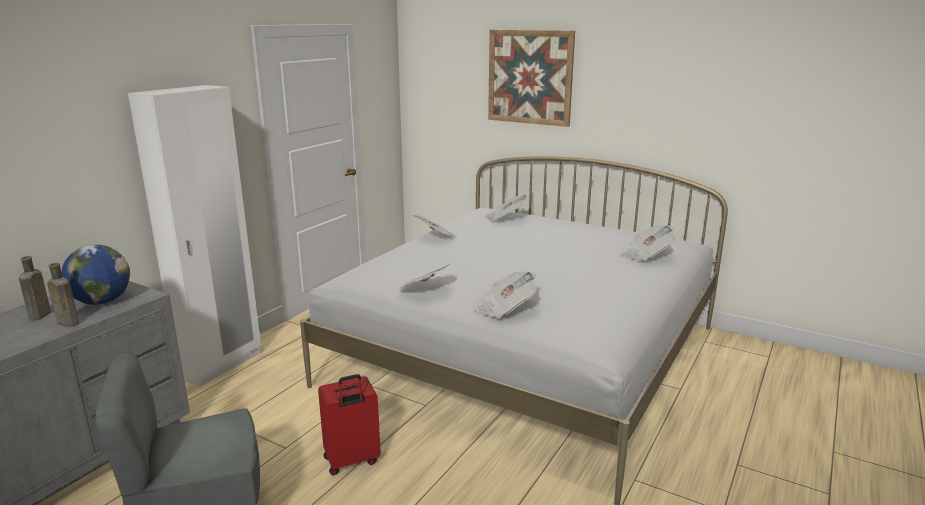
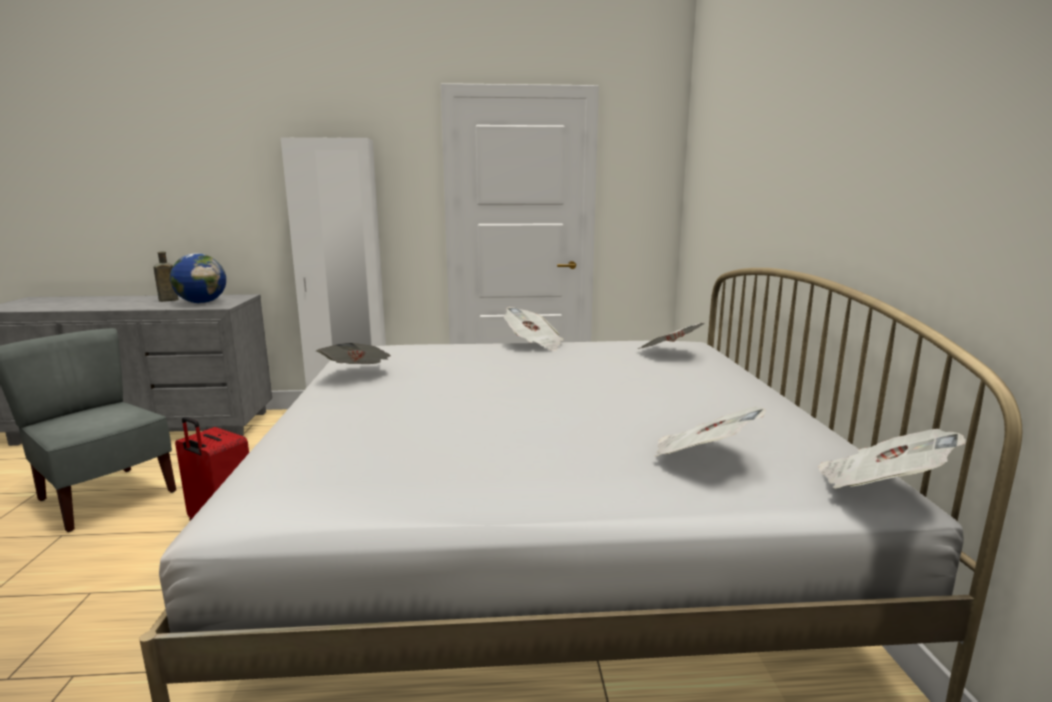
camera: 55 degrees right, 5 degrees down
(67, 323) = (156, 306): brown bottle -> none
(505, 309) = (335, 417): newspaper -> newspaper (879, 486)
(530, 77) = (772, 134): picture -> none

